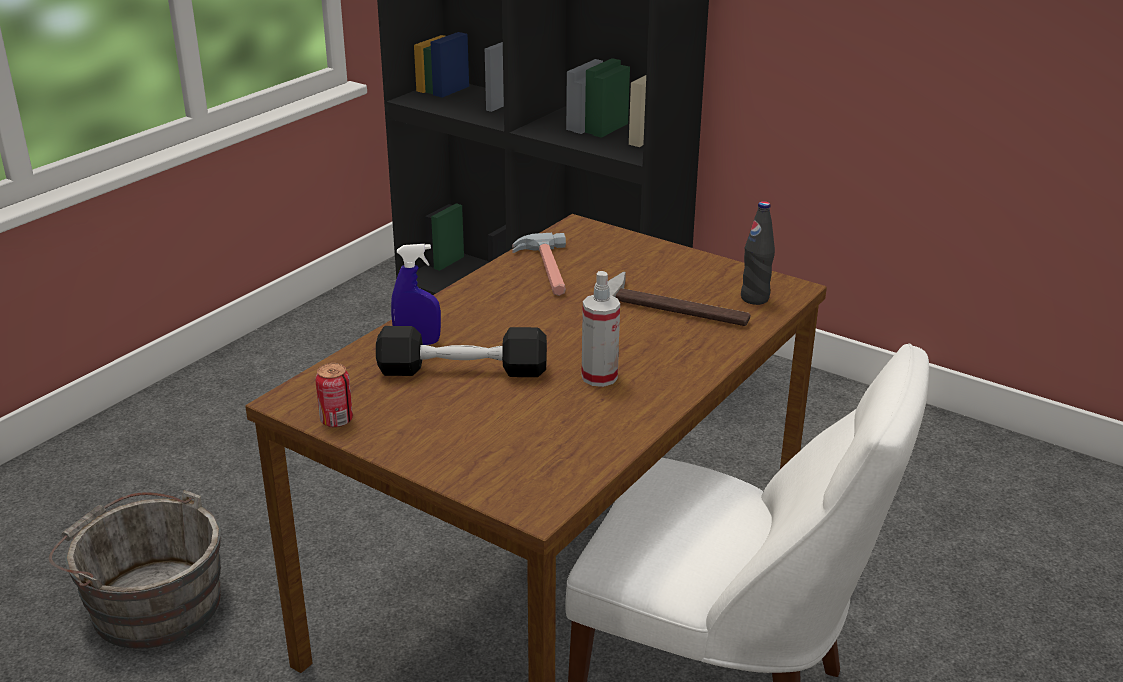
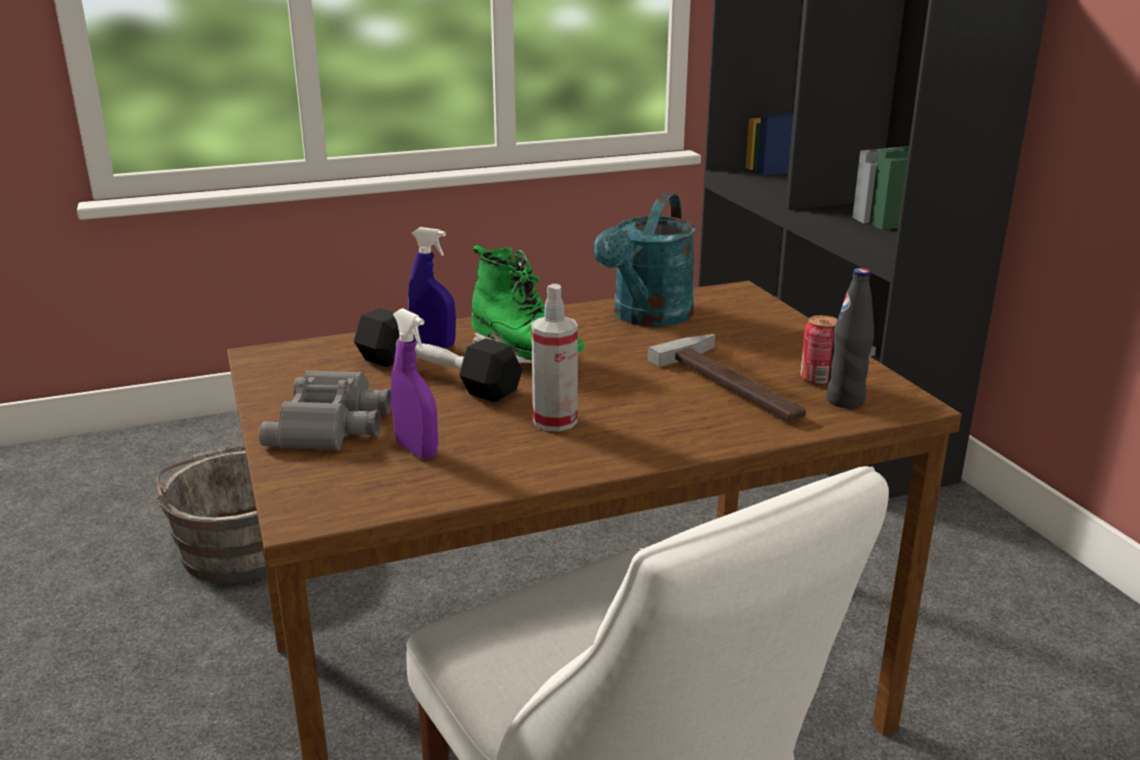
camera: 35 degrees right, 5 degrees down
(336, 420) = (269, 381): can -> can (817, 379)
(446, 435) = (333, 423): none -> grey binoculars
(503, 331) = (525, 356): none -> green boot
(539, 433) = (417, 450): none -> purple spray bottle
(545, 269) = (647, 317): hammer -> turquoise watering can

